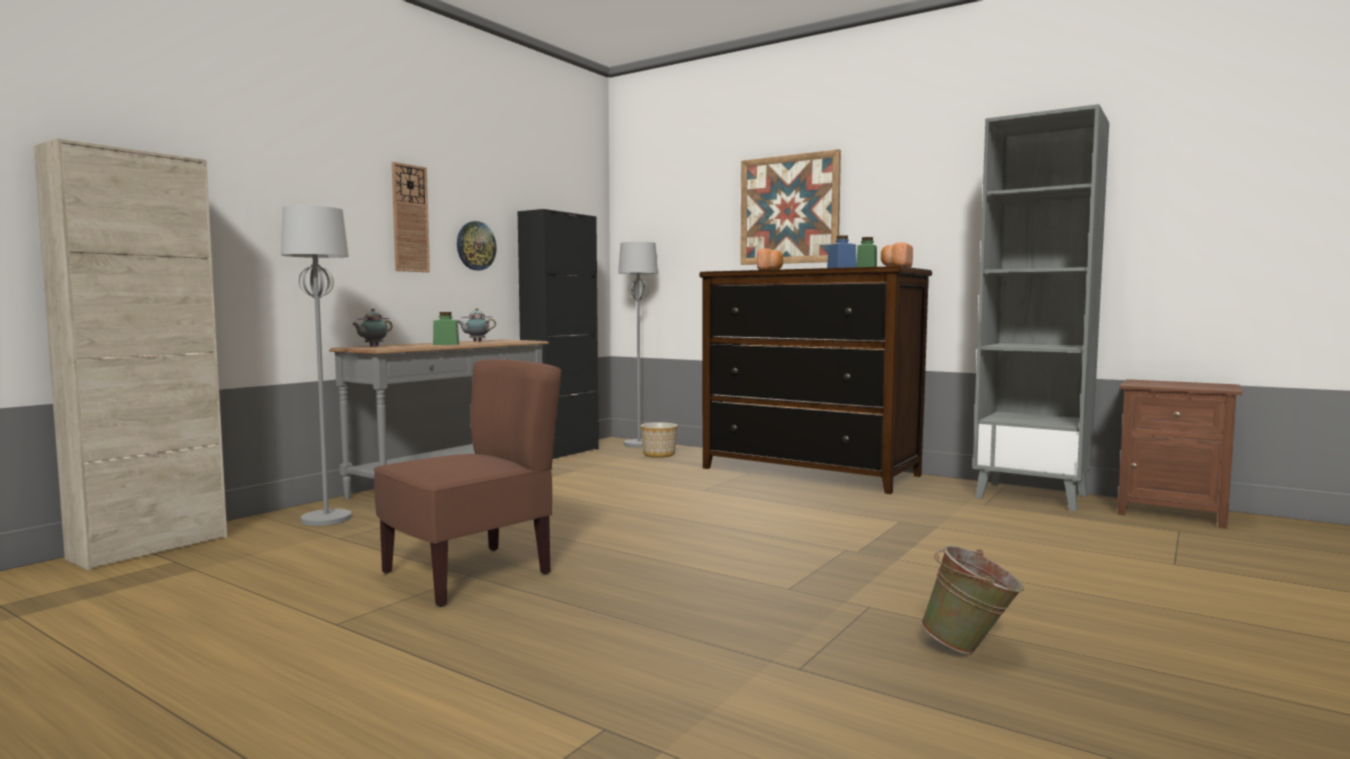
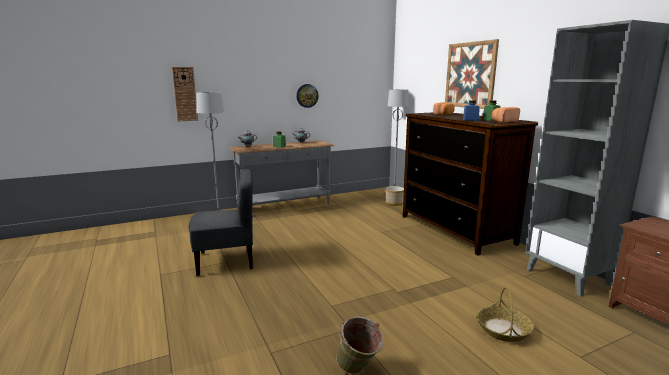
camera: 30 degrees right, 10 degrees up
(149, 548) = (156, 222): beige cabinet -> none
(410, 218) = (271, 86): wall clock -> wall clock (185, 94)
(468, 574) = (226, 261): brown chair -> grey chair
(561, 453) = (351, 195): black cabinet -> none
(1058, 559) = (503, 329): none -> basket

